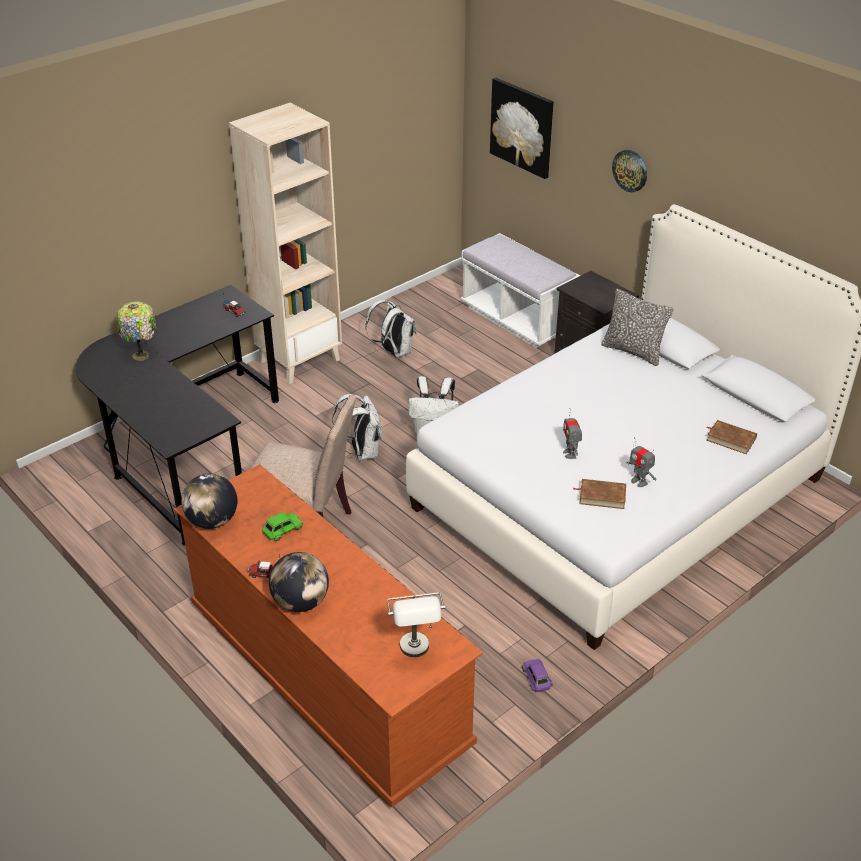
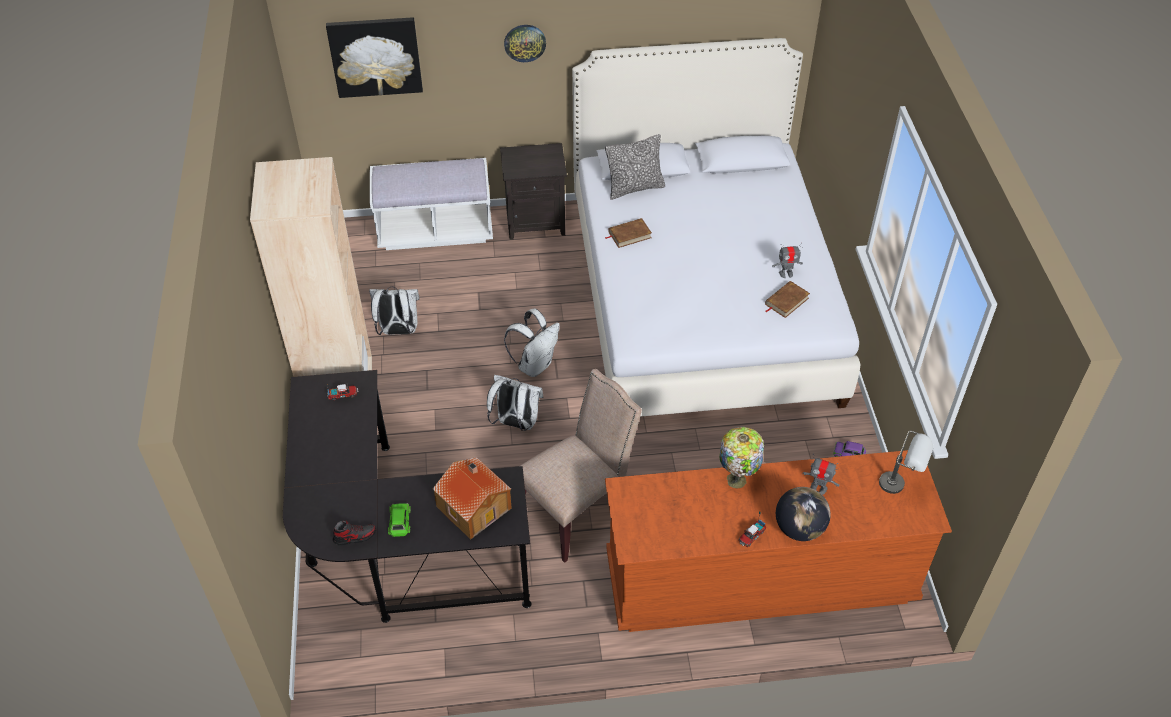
camera: 55 degrees left, 10 degrees up
(106, 376) = (355, 536): none -> shoe
(142, 356) = (348, 495): table lamp -> table lamp (737, 479)
(179, 415) = (474, 506): none -> toy house
(212, 521) = (657, 543): globe -> none
(282, 529) = (704, 501): green toy car -> green toy car (400, 522)
(570, 454) = (725, 291): toy robot -> toy robot (818, 488)
(731, 439) = (779, 202): brown book -> brown book (629, 235)

